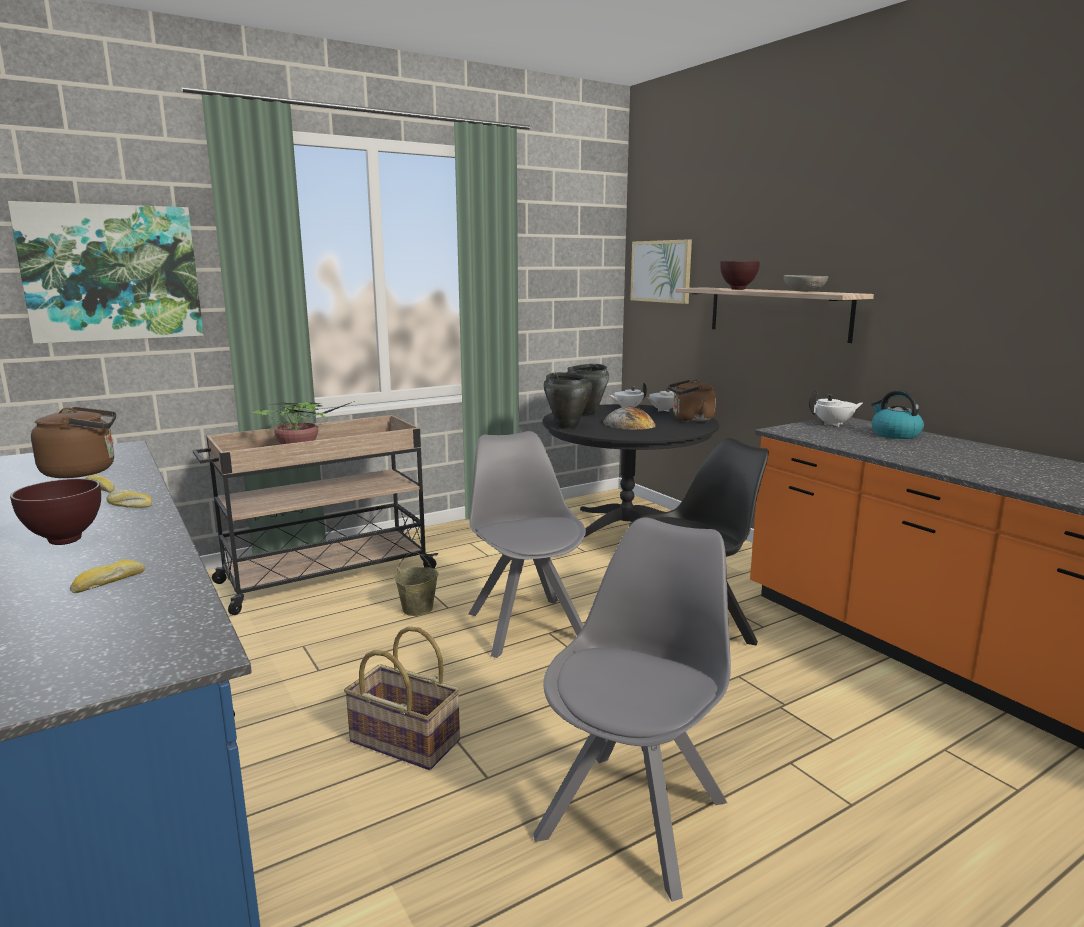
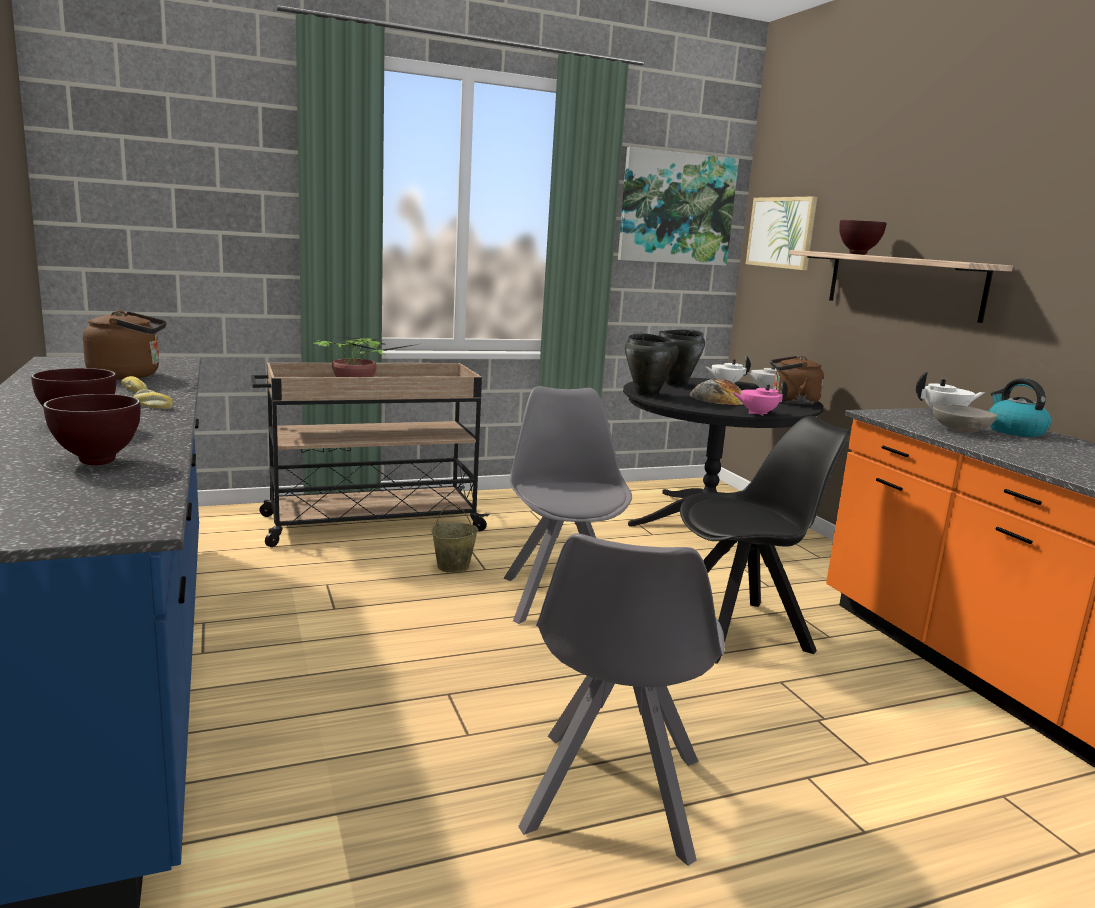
camera: 10 degrees right, 0 degrees up
(108, 583) = (96, 462): bread -> brown bowl
(112, 273) = (194, 191): picture -> picture (676, 208)
(403, 742) = (394, 687): basket -> none
(636, 815) = (612, 797): grey chair -> grey chair turned 150 degrees clockwise
(669, 435) = (757, 413): none -> pink teapot
(804, 291) = (932, 259): grey bowl -> grey bowl (960, 430)

